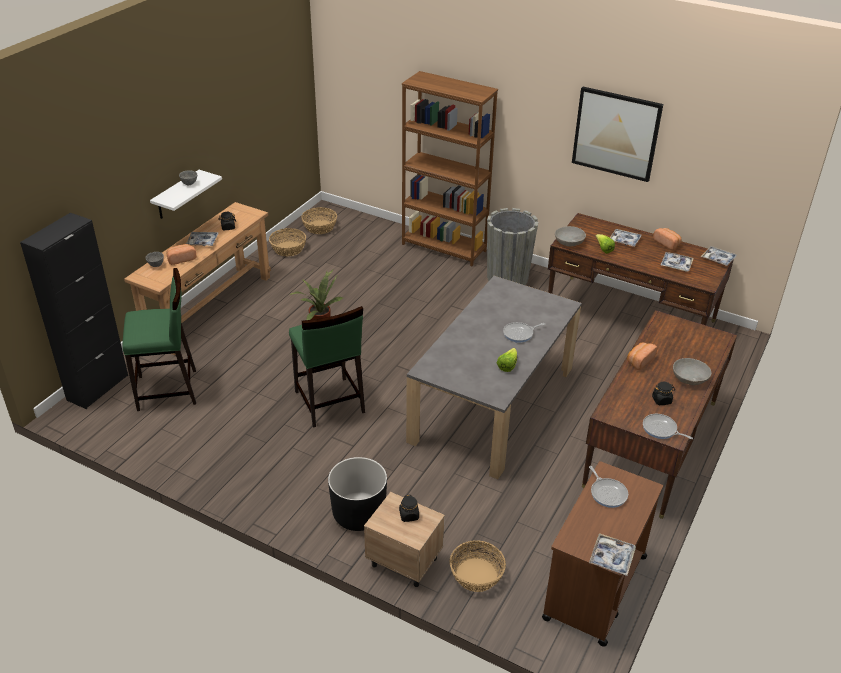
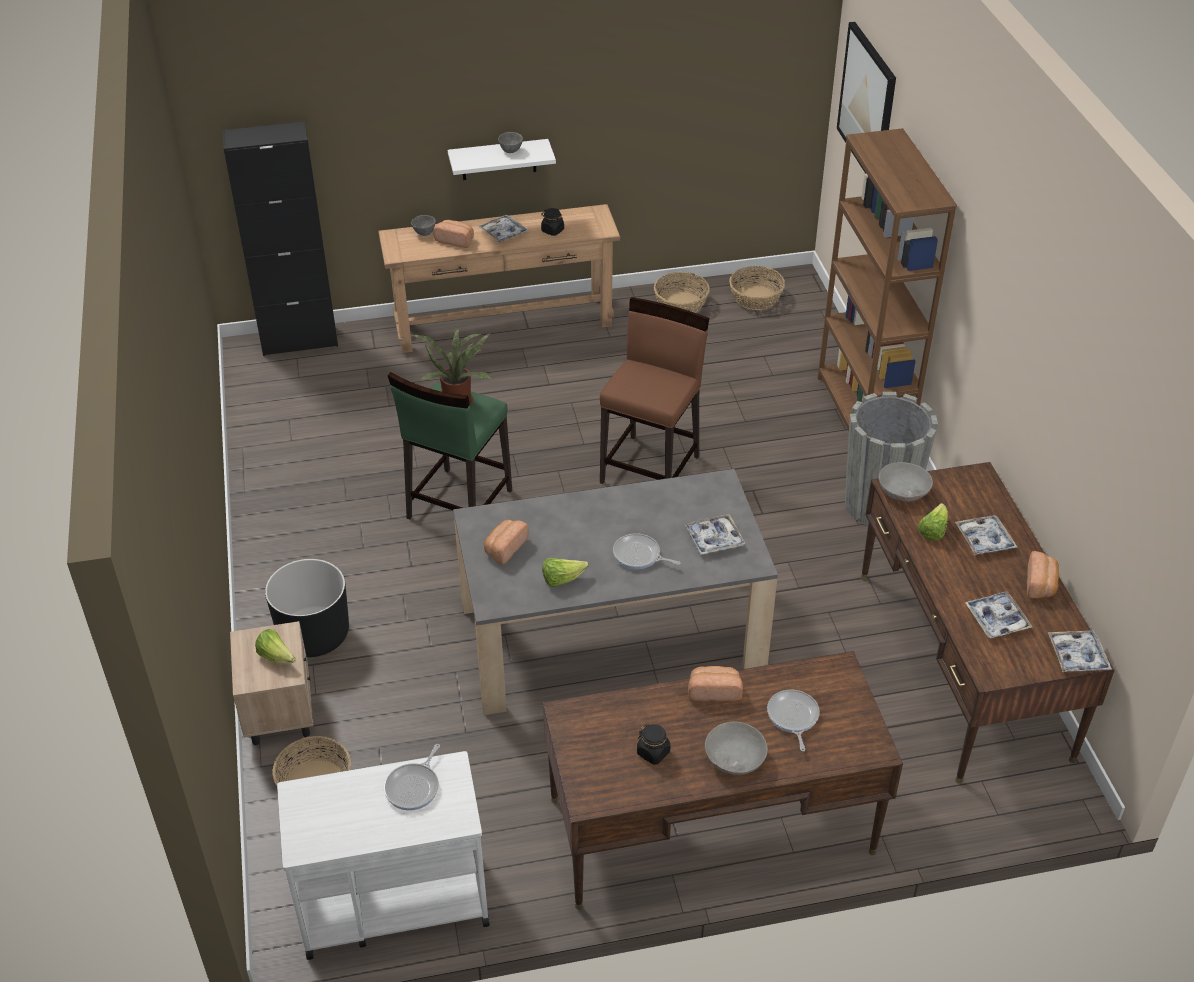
camera: 50 degrees right, 5 degrees up
(168, 390) = (347, 385): green stool -> none
(393, 325) = (651, 469): none -> brown stool
(409, 515) = (276, 656): black jar -> lettuce
(460, 372) = (504, 548): none -> bread
(594, 588) = (392, 902): brown cart -> white cart
(611, 558) = (305, 845): tray -> tray (714, 539)
(616, 133) = (1044, 361): picture -> picture (867, 104)
(661, 429) = (591, 780): frying pan -> frying pan (792, 717)

